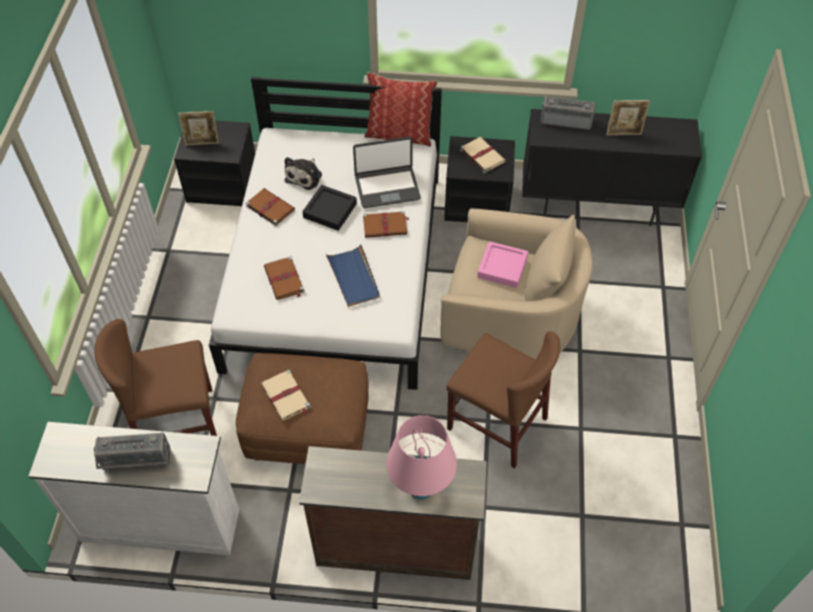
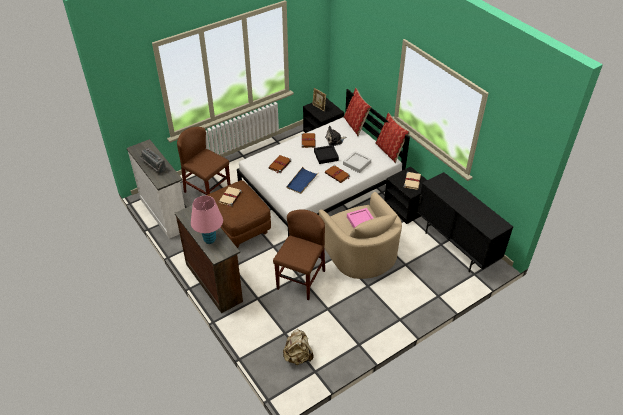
camera: 50 degrees right, 10 degrees down
(300, 130) = (355, 125): none -> pillow
(387, 187) = (357, 163): laptop -> grey tray
(497, 423) = (301, 279): brown chair -> brown chair turned 150 degrees counterclockwise
(566, 120) = (452, 185): radio -> none
(623, 133) = (469, 207): picture frame -> none
(638, 528) = (298, 356): none -> beige backpack

